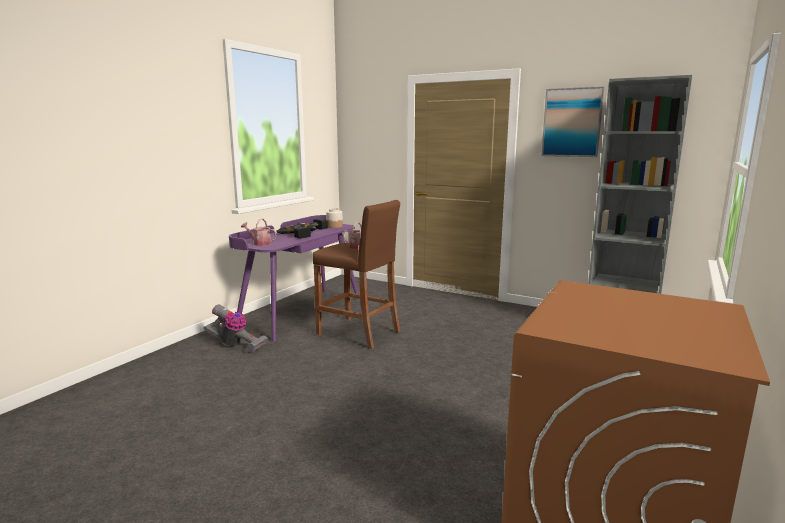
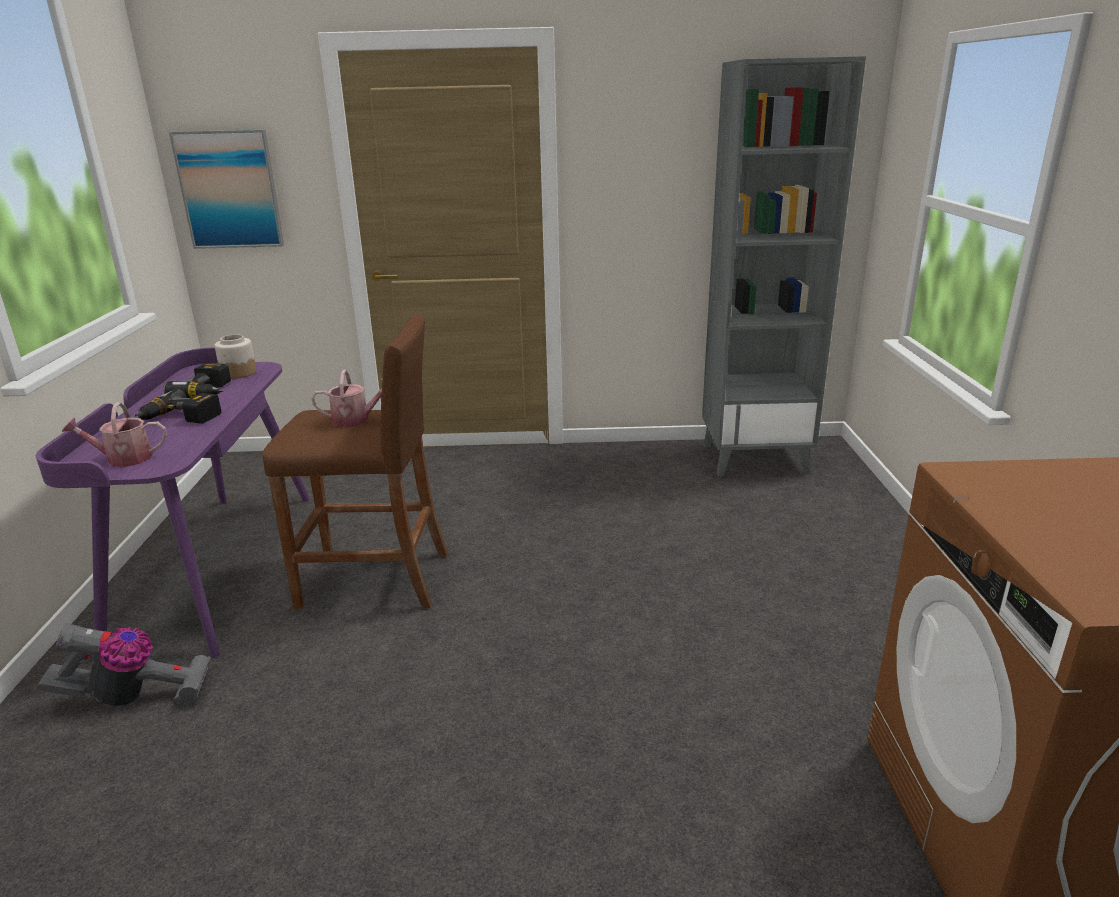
camera: 30 degrees left, 10 degrees up
(572, 122) = (651, 130): picture -> picture (229, 190)

